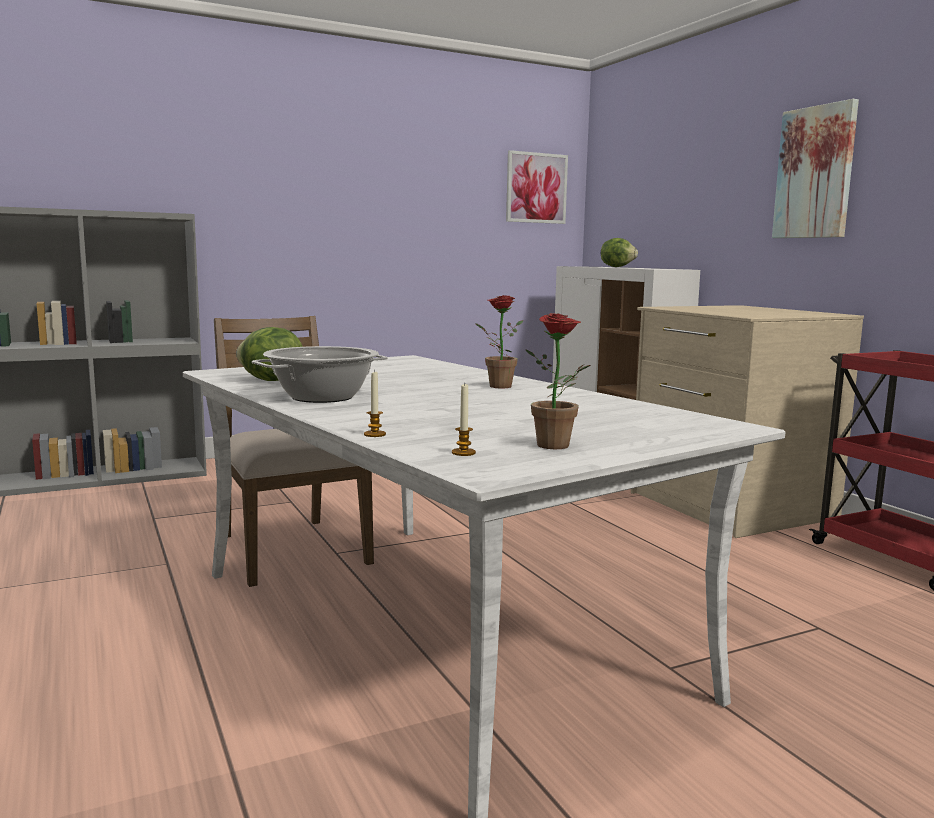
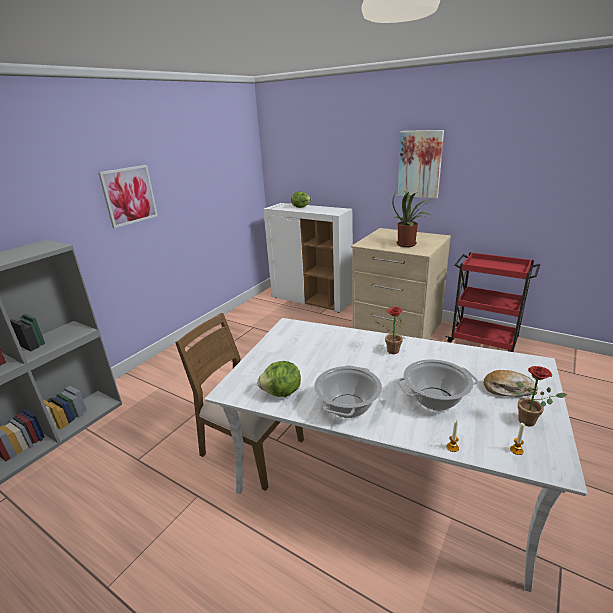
camera: 30 degrees left, 15 degrees up
(457, 413) = (435, 398): none -> cooking pot
(536, 188) = (240, 162): picture -> picture (129, 195)
(601, 428) = (508, 389): none -> bread
(745, 312) = (408, 244): none -> potted plant

